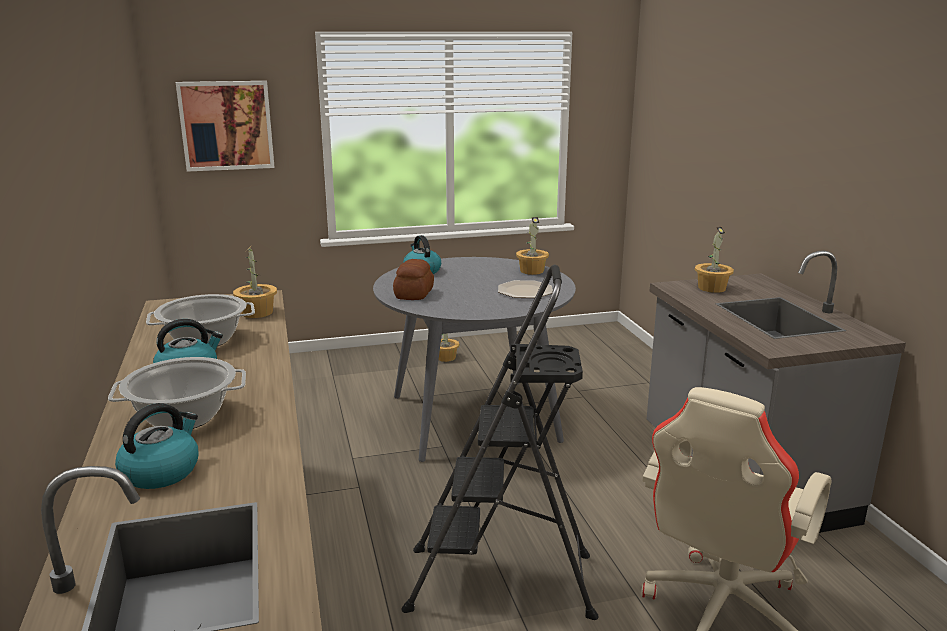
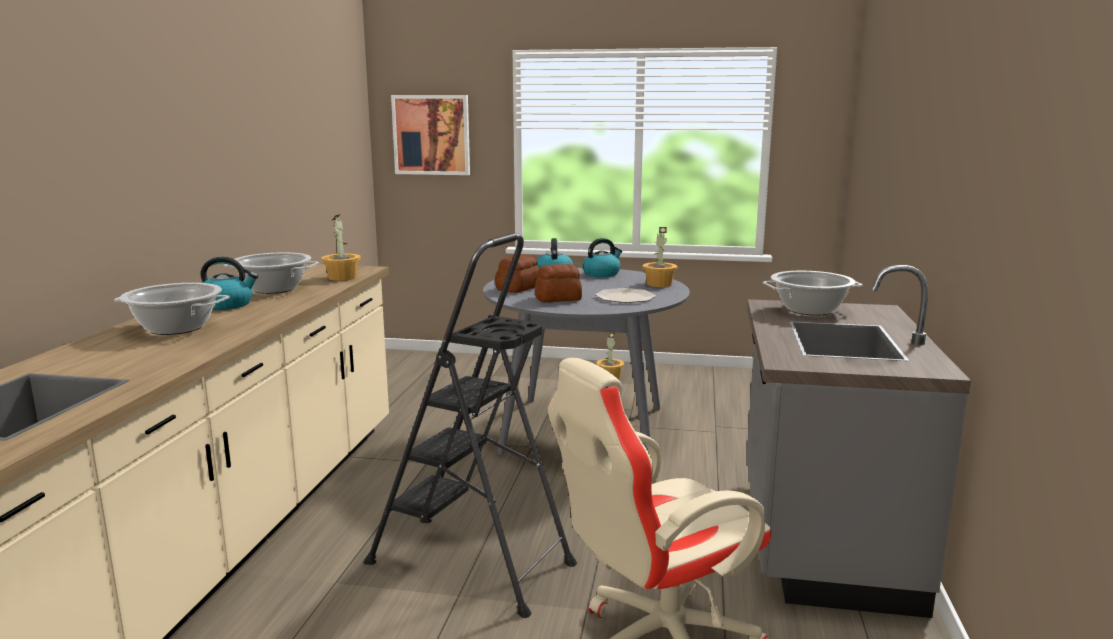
camera: 25 degrees right, 5 degrees down
(161, 471) = (106, 353): kettle -> kettle (601, 274)
(470, 301) = (559, 299): none -> bread
(711, 288) = (810, 310): potted plant -> cooking pot

